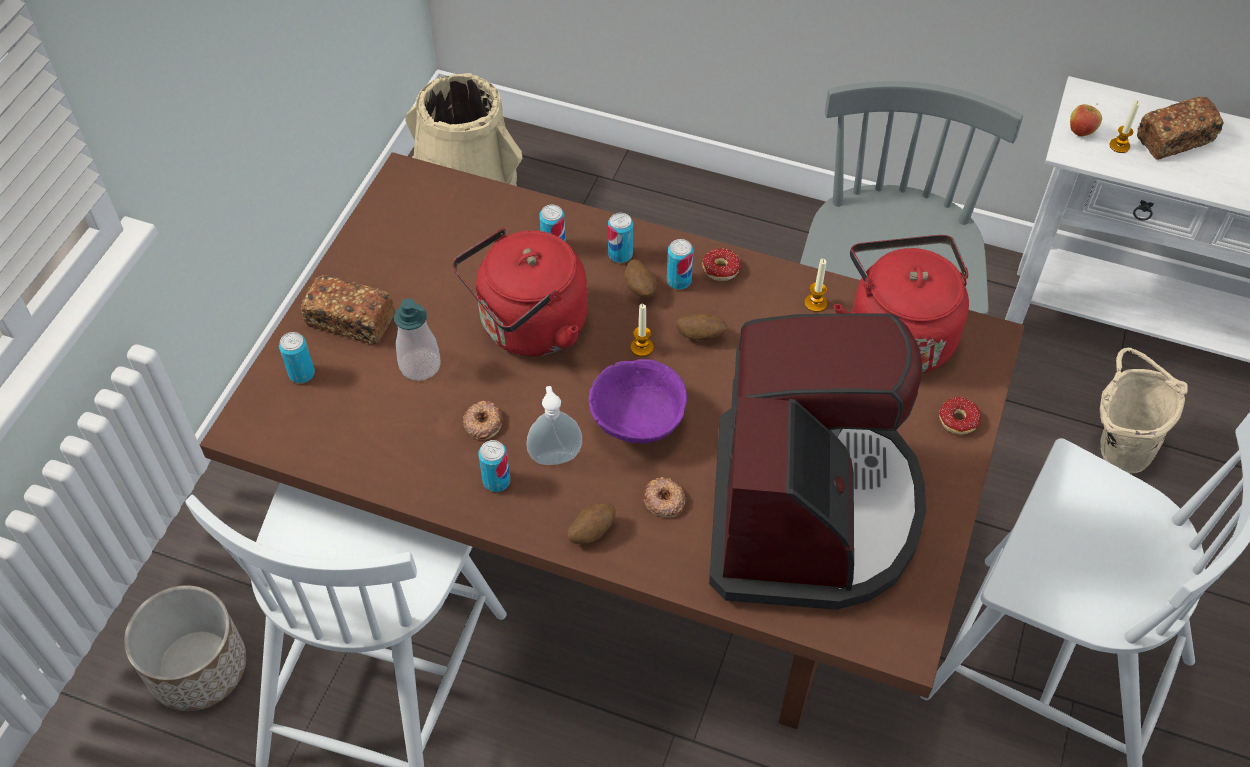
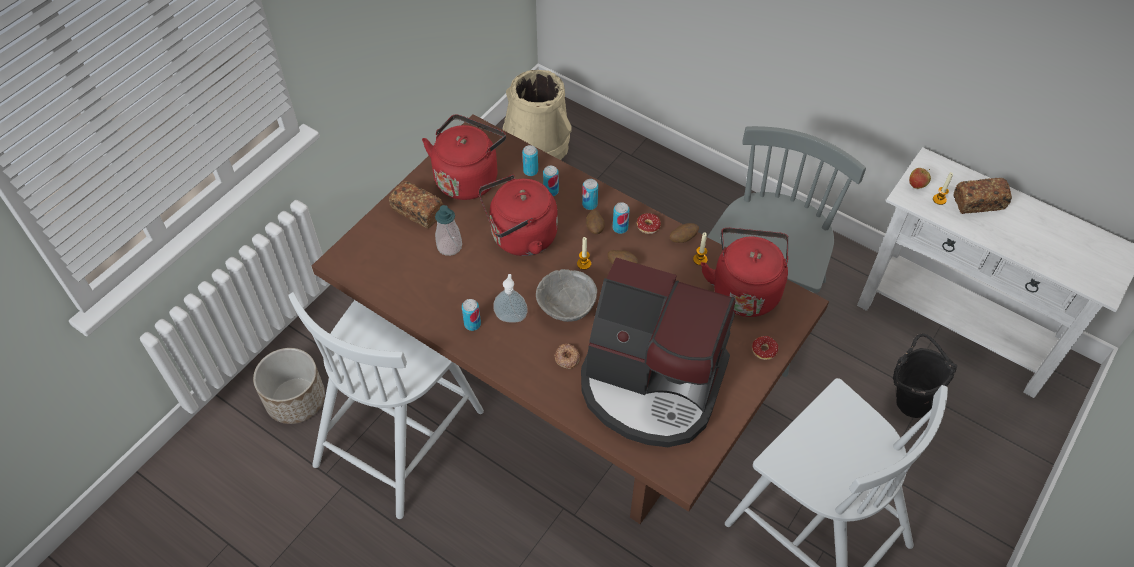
camera: 15 degrees right, 0 degrees up
(302, 373) = (380, 237): can -> can (530, 171)
(415, 251) = (468, 177): none -> red kettle
(483, 423) = (475, 288): donut -> none
(591, 532) = (518, 366): potato -> potato (683, 238)
(637, 422) = (566, 308): purple bowl -> grey bowl
(809, 512) = (651, 385): coffee machine -> coffee machine turned 90 degrees clockwise
(1116, 447) = (908, 398): beige bucket -> black bucket

